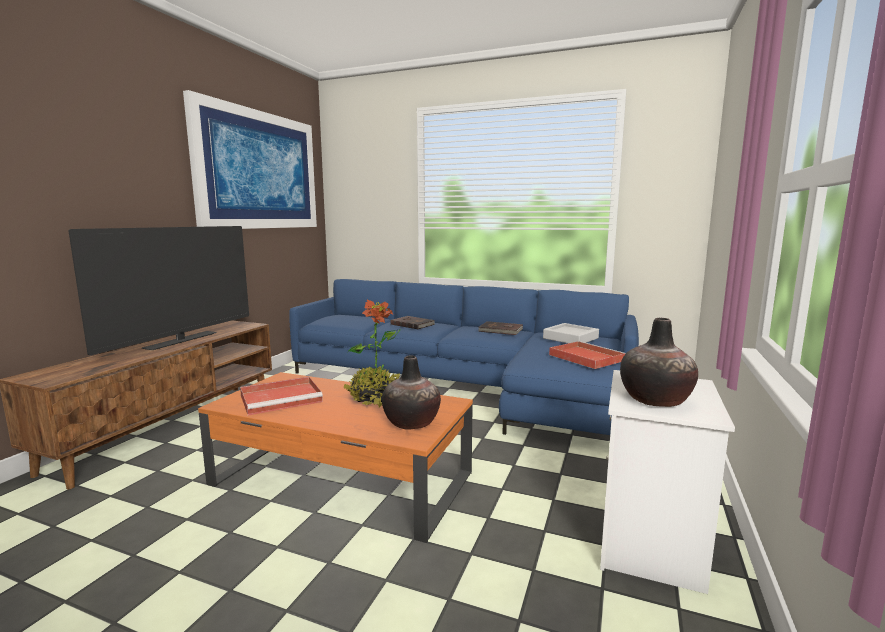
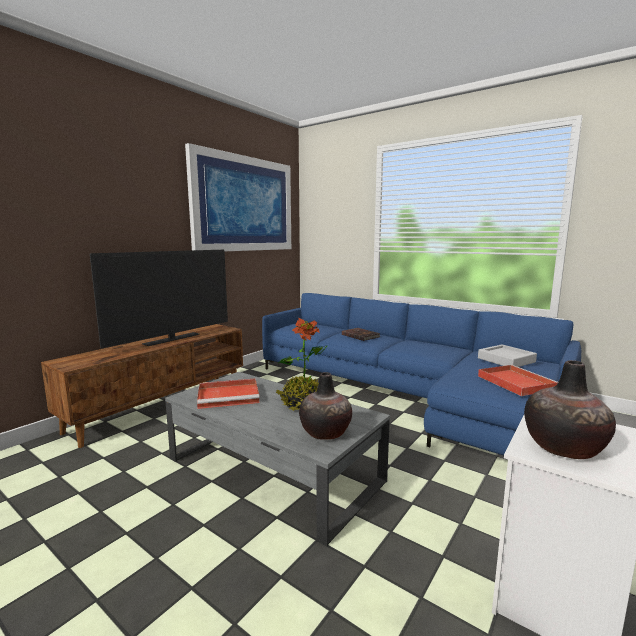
camera: 15 degrees right, 0 degrees up
(343, 478) = (274, 470): orange coffee table -> grey coffee table
(501, 330) = (438, 347): brown book -> none

